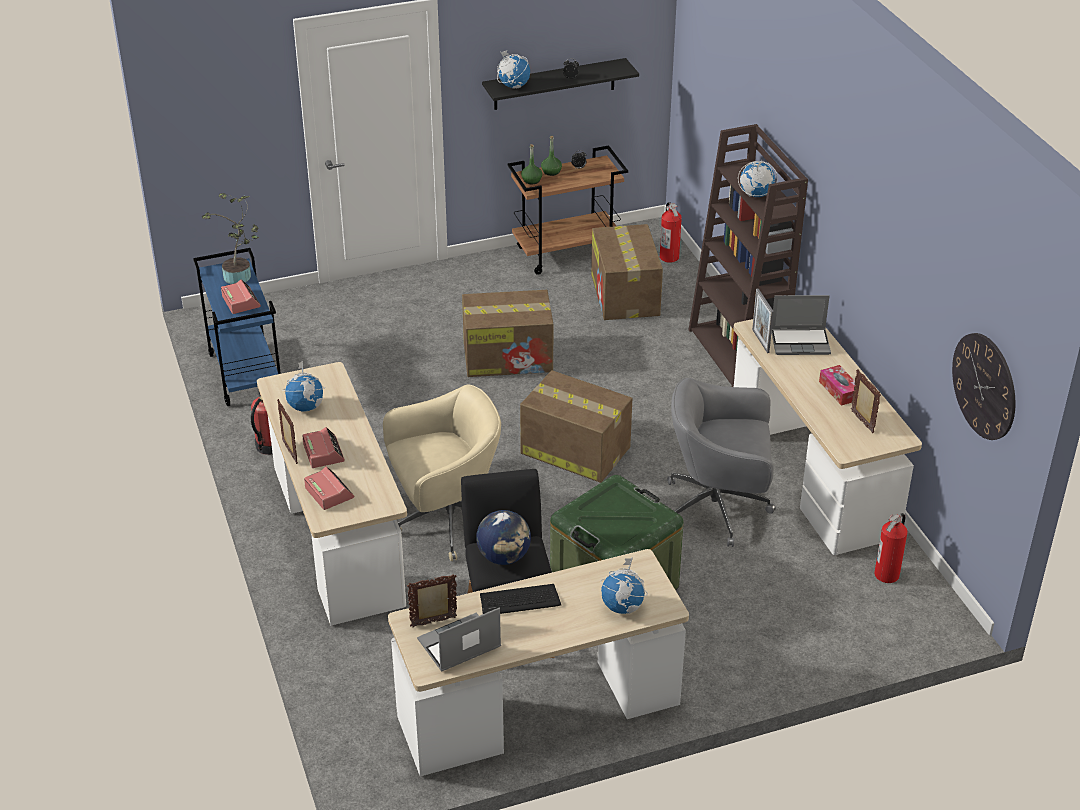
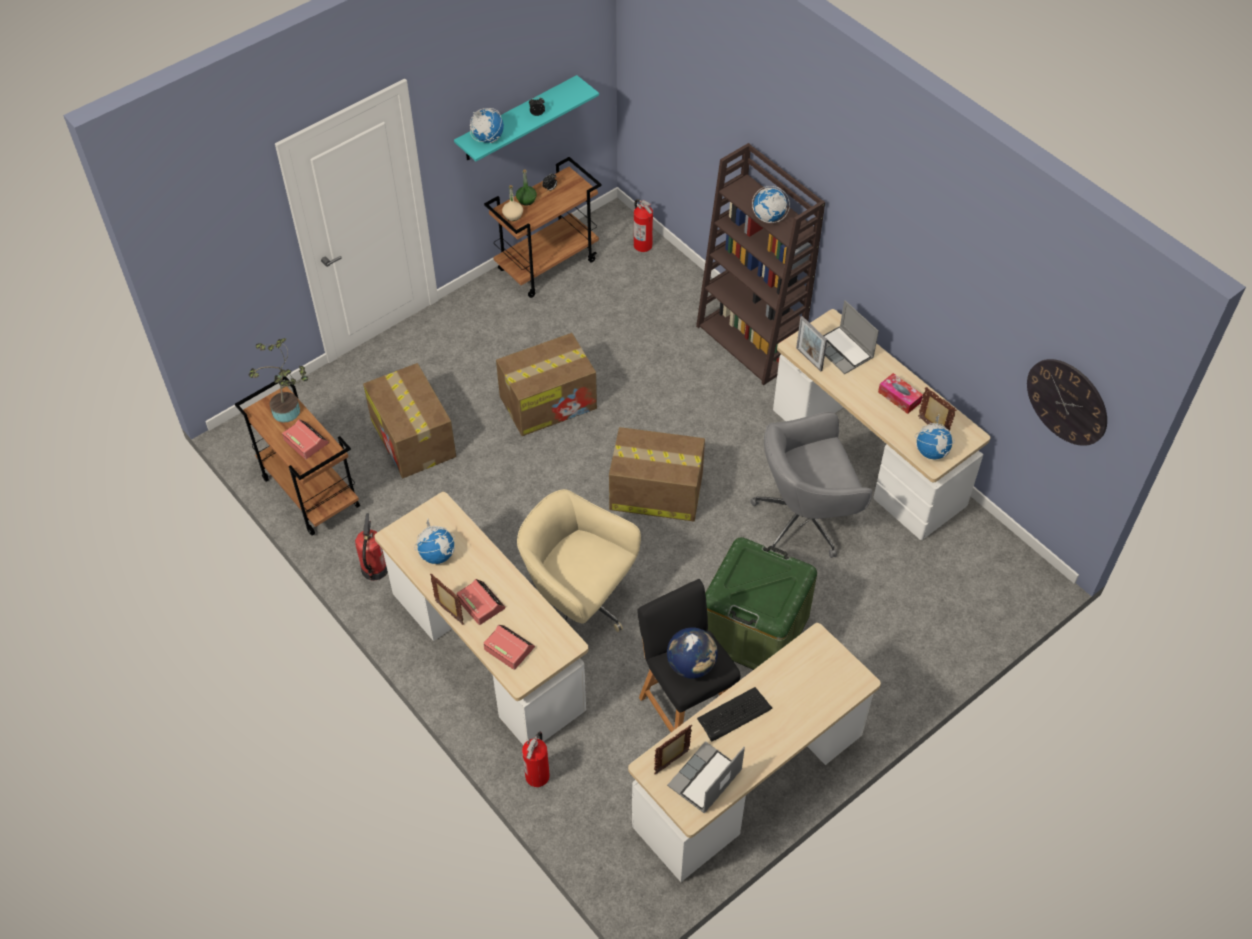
camera: 20 degrees left, 15 degrees up
(245, 374) = (309, 492): blue cart -> brown cart
(446, 521) = (578, 605): beige office chair -> beige office chair turned 105 degrees counterclockwise
(531, 180) = (513, 215): green bottle -> beige bottle
(554, 84) = (517, 119): black shelf -> turquoise shelf
(623, 606) = (823, 692): globe -> globe (932, 452)
(625, 295) = (623, 301): cardboard box -> cardboard box (414, 439)
(801, 342) = (844, 351): laptop -> laptop turned 75 degrees clockwise
(887, 575) = (971, 546): fire extinguisher -> fire extinguisher (538, 776)

